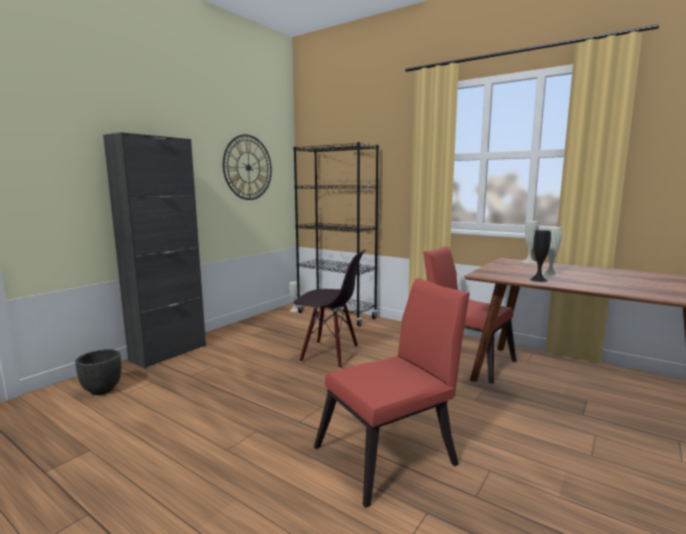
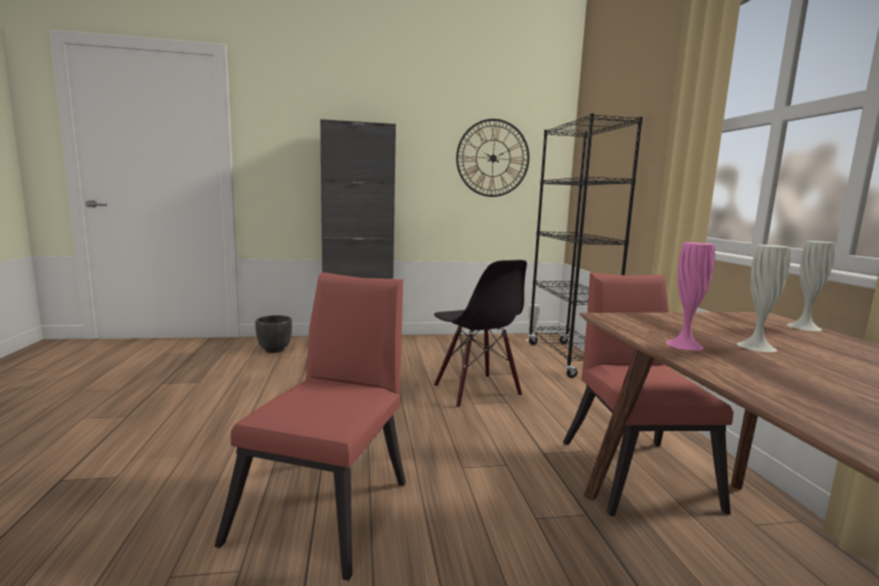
camera: 45 degrees right, 0 degrees up
(393, 453) = (329, 504): red chair -> red chair turned 90 degrees counterclockwise
(538, 280) = (684, 345): black vase -> pink vase

